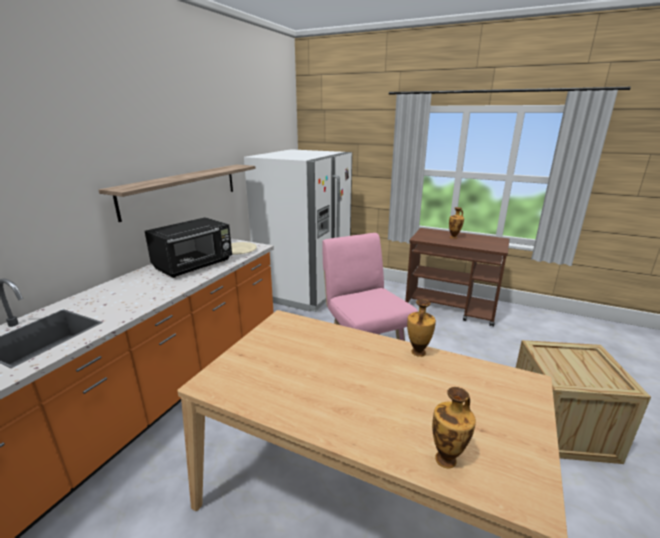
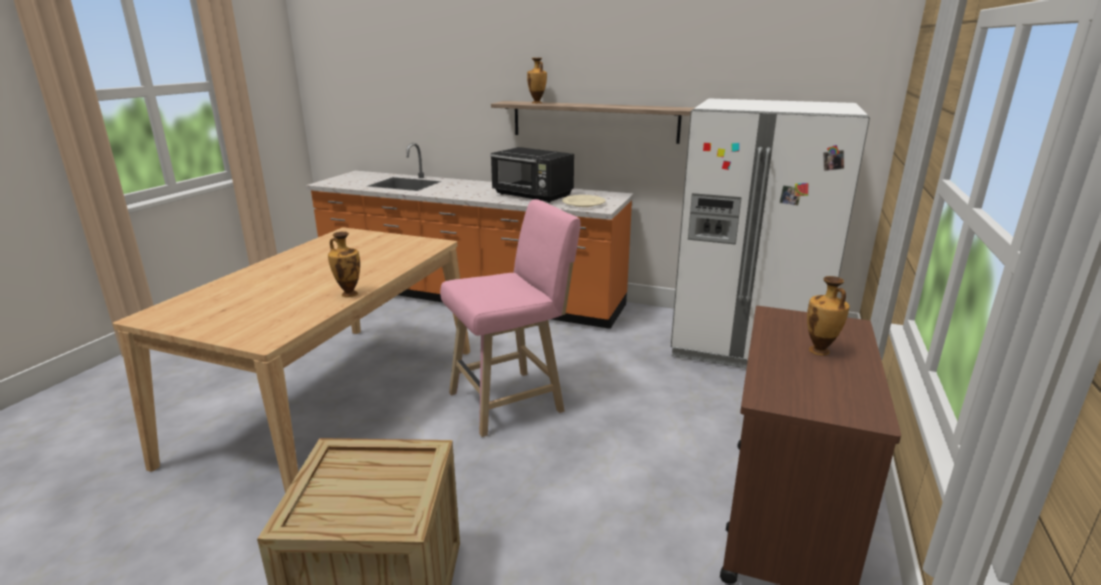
camera: 85 degrees right, 0 degrees up
(447, 459) = (208, 295): vase -> vase (537, 103)

